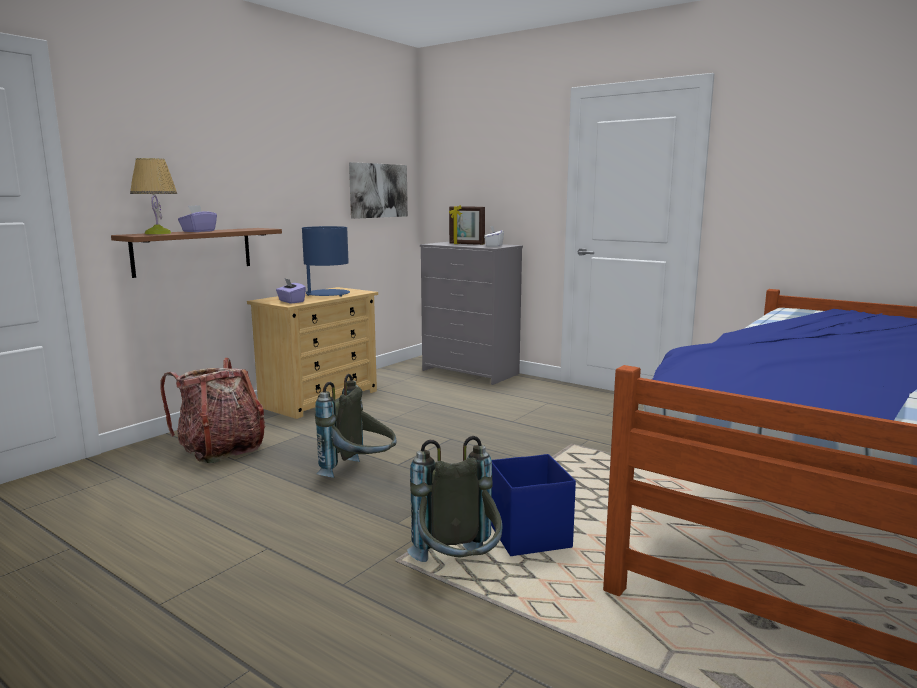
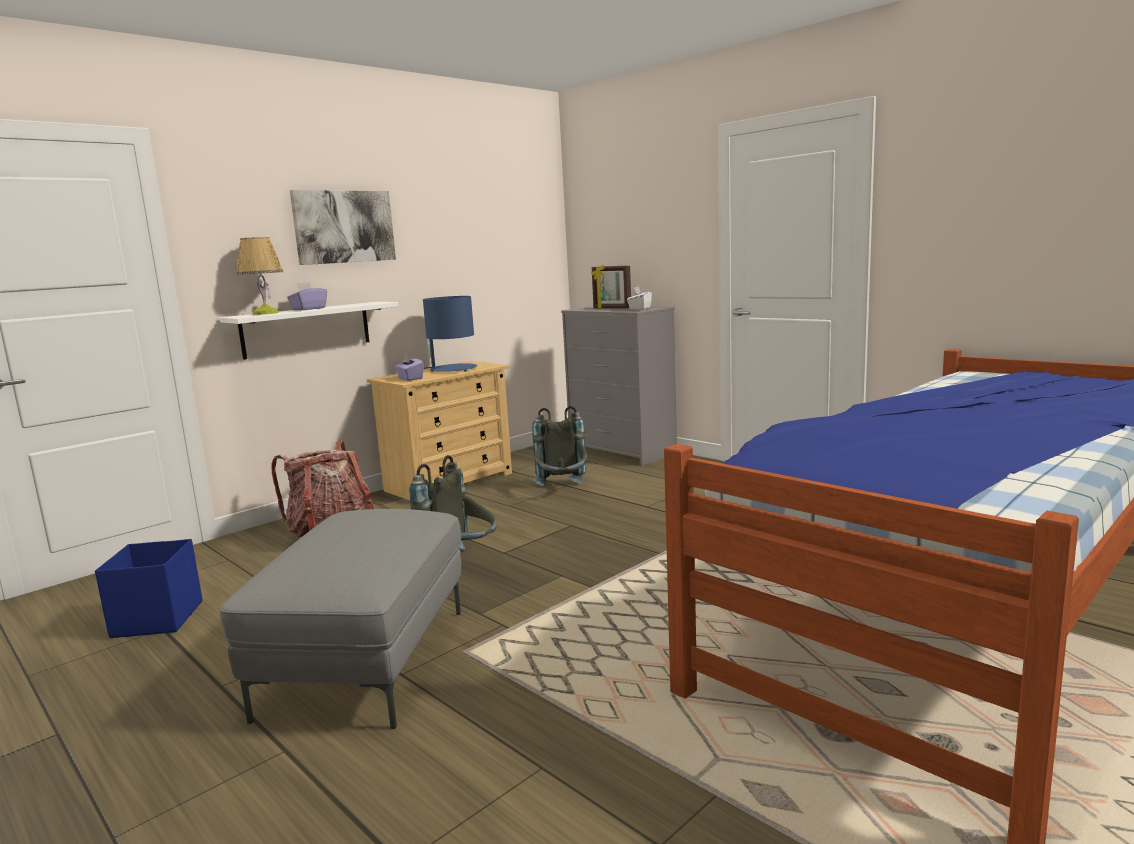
camera: 10 degrees right, 0 degrees up
(193, 251) = (306, 329): brown shelf -> white shelf
(305, 574) = (368, 662): none -> grey ottoman
(378, 190) = (515, 253): picture -> picture (344, 227)
(458, 571) = (523, 665): grey backpack -> grey backpack (562, 490)
(529, 535) = (614, 630): blue storage box -> blue storage box (159, 618)

